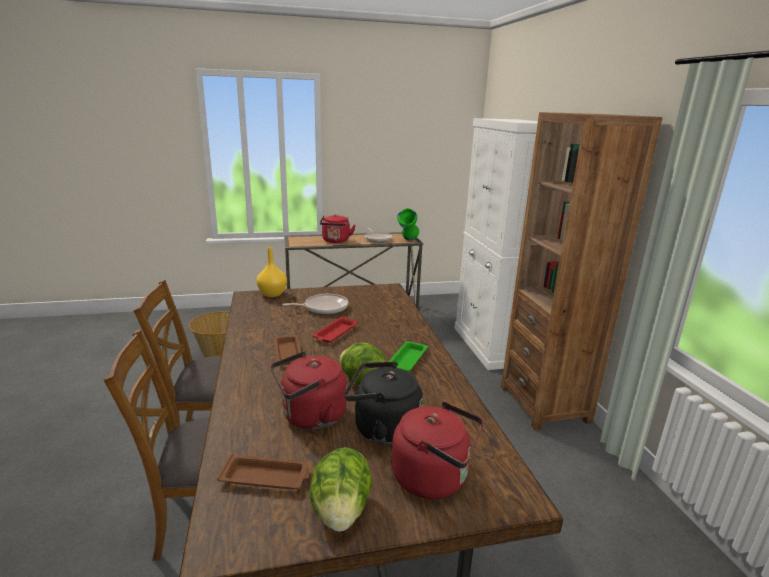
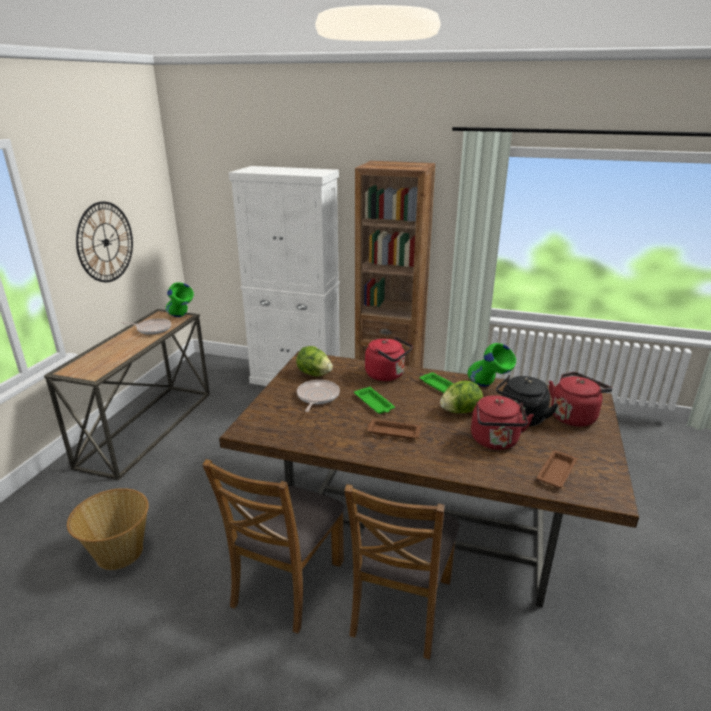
camera: 60 degrees left, 5 degrees up
(272, 294) = (256, 416): yellow vase -> none
(335, 333) = (374, 403): red tray -> green tray
(336, 241) = (123, 351): red kettle -> red kettle (387, 375)
(341, 511) = (593, 451): lettuce -> lettuce (314, 374)
(386, 166) = (105, 242): none -> wall clock
(442, 391) = (488, 387): none -> green vase

